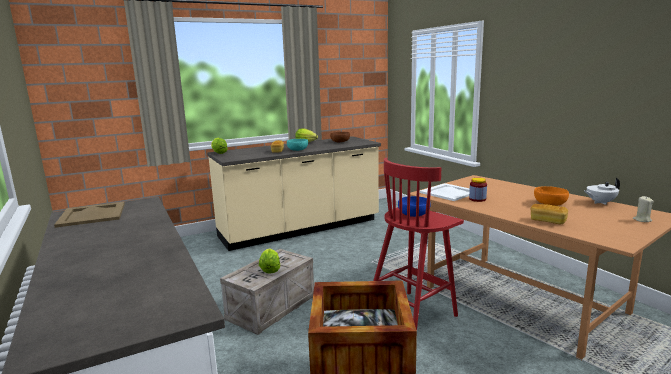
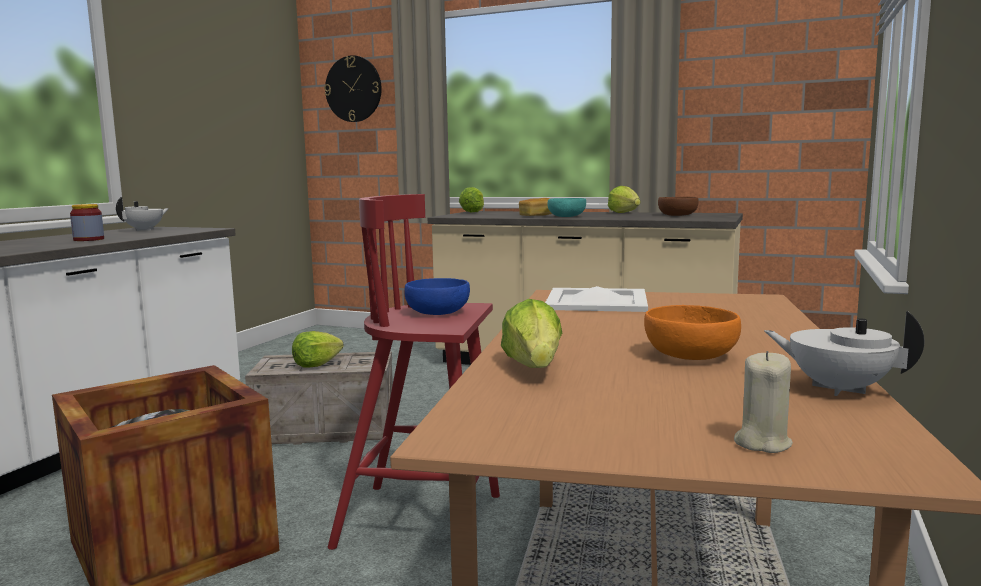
camera: 50 degrees right, 5 degrees down
(84, 68) = (353, 89): none -> wall clock
(93, 214) = (145, 230): beige tray -> white teapot
(477, 199) = (592, 317): jar -> jar (89, 239)
(547, 221) = (534, 368): bread -> lettuce

